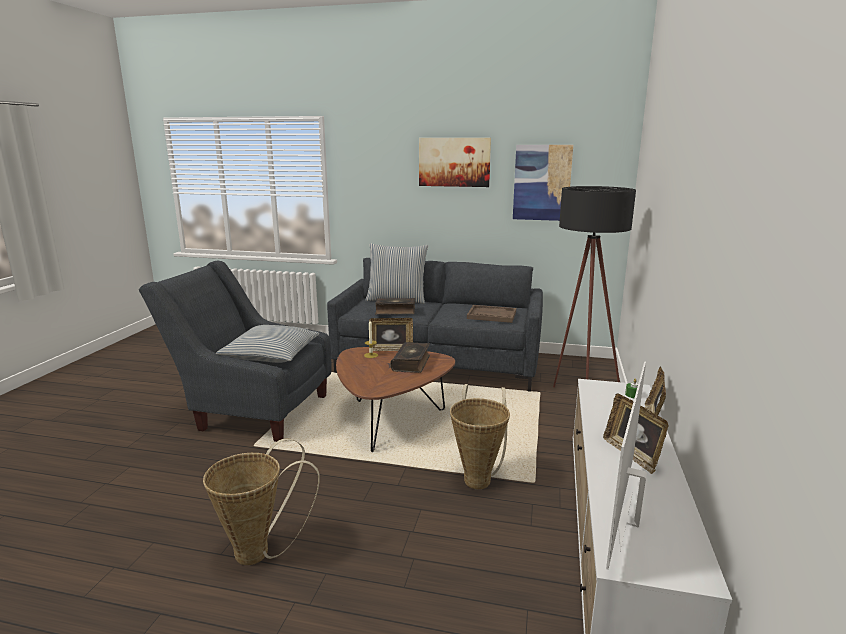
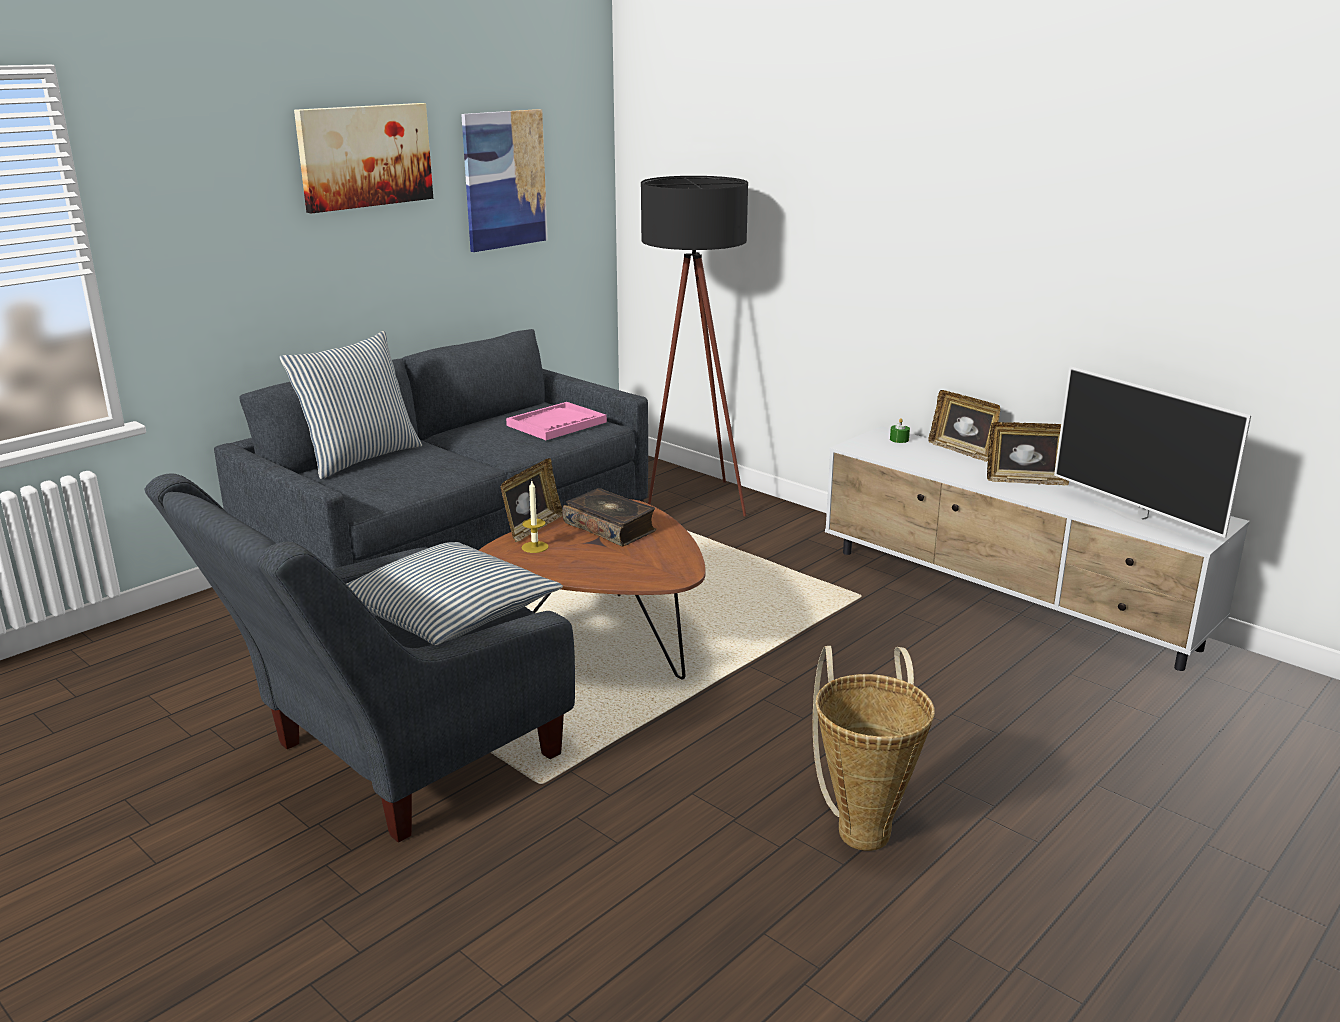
camera: 60 degrees left, 5 degrees up
(395, 311) = (424, 472): book -> none
(478, 478) = (821, 625): basket -> none
(491, 315) = (556, 424): brown tray -> pink tray

